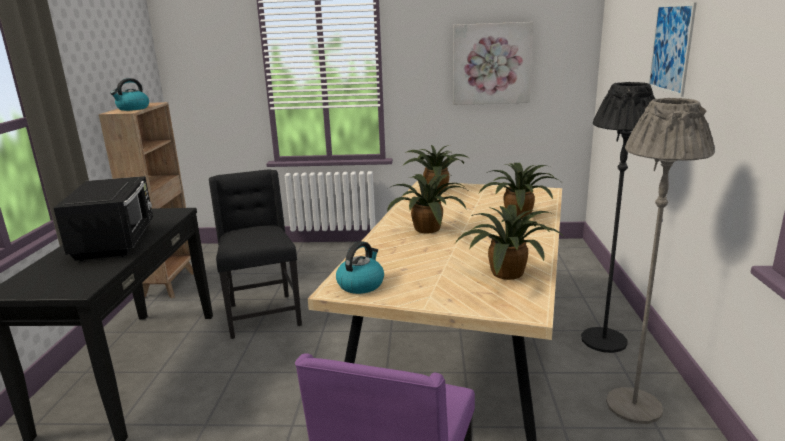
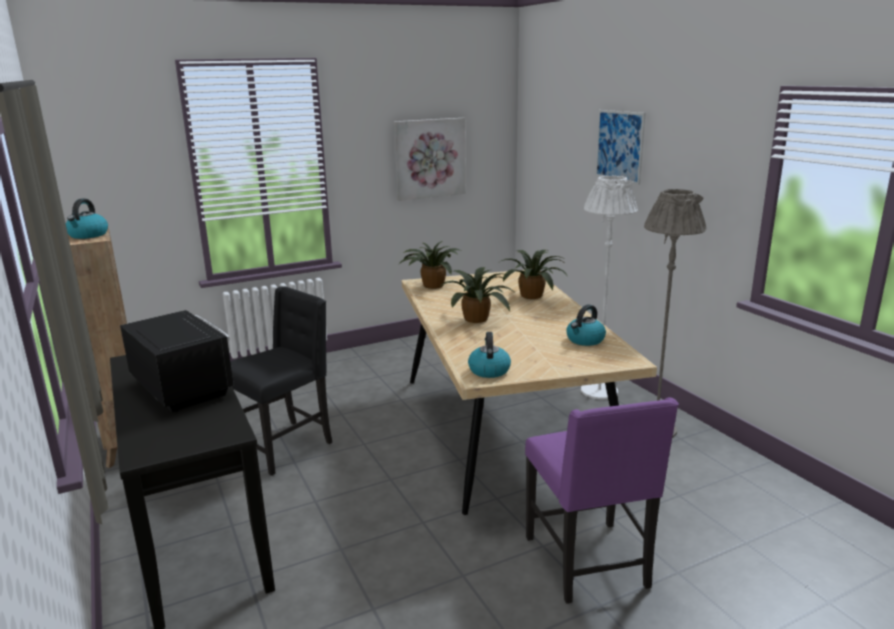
camera: 30 degrees left, 0 degrees up
(263, 315) = (284, 446): black chair -> black chair turned 90 degrees clockwise
(508, 274) = (585, 340): potted plant -> kettle
(603, 340) = (599, 391): black floor lamp -> white floor lamp

